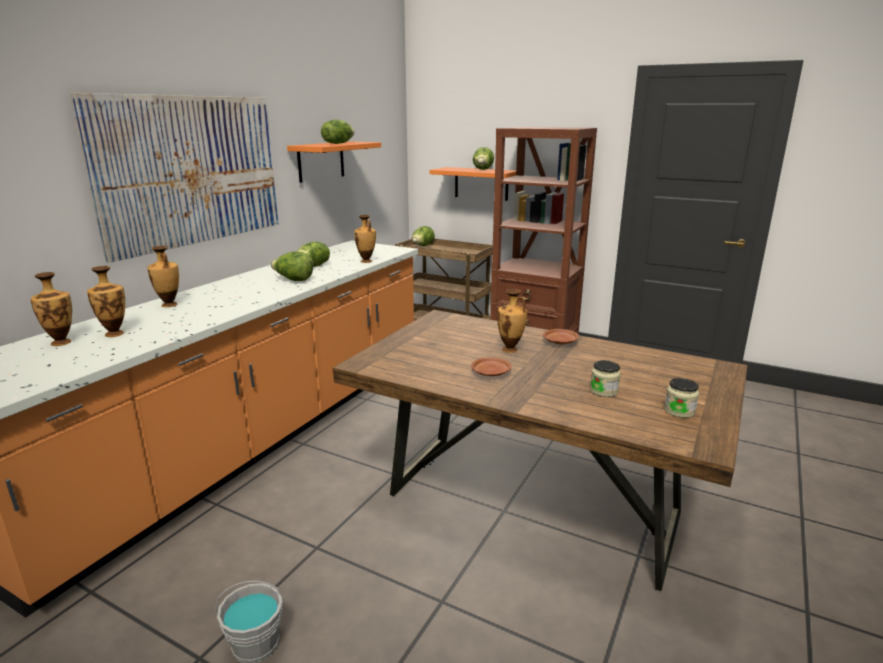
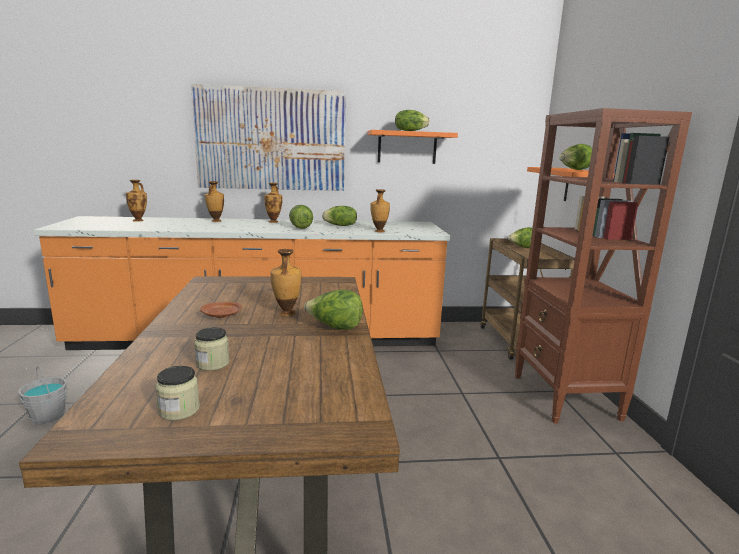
camera: 55 degrees right, 5 degrees down
(114, 333) = (158, 223): vase -> vase (274, 221)
(560, 342) = (335, 327): brown plate -> lettuce

